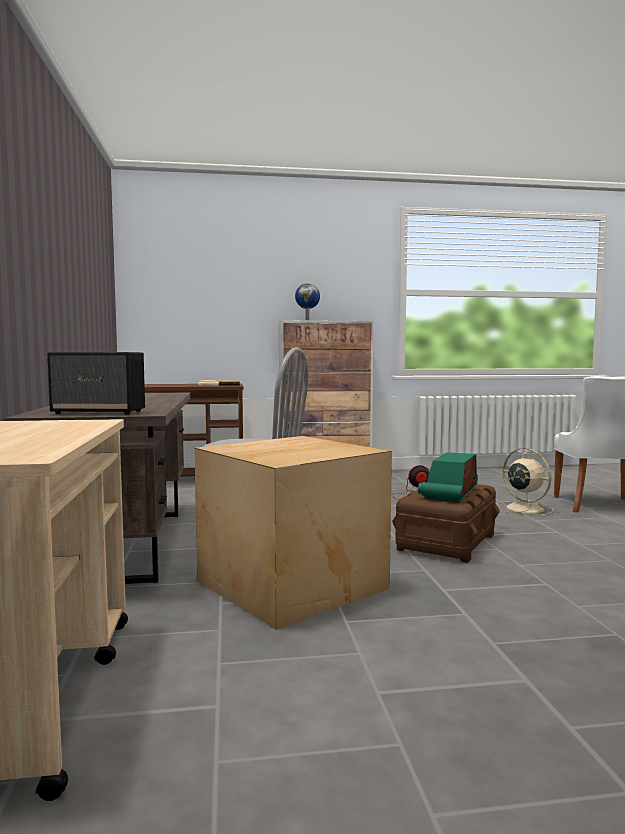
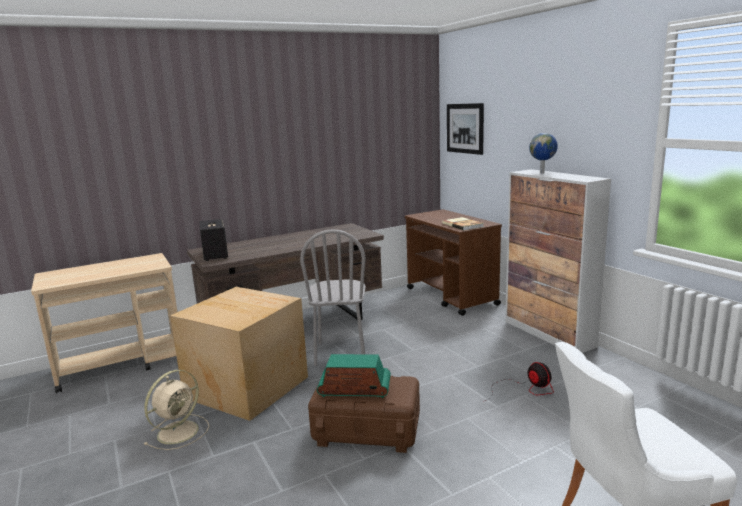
camera: 70 degrees right, 10 degrees up
(169, 283) = (465, 128): none -> picture
(523, 508) = (536, 465): beige fan -> beige fan (179, 431)

